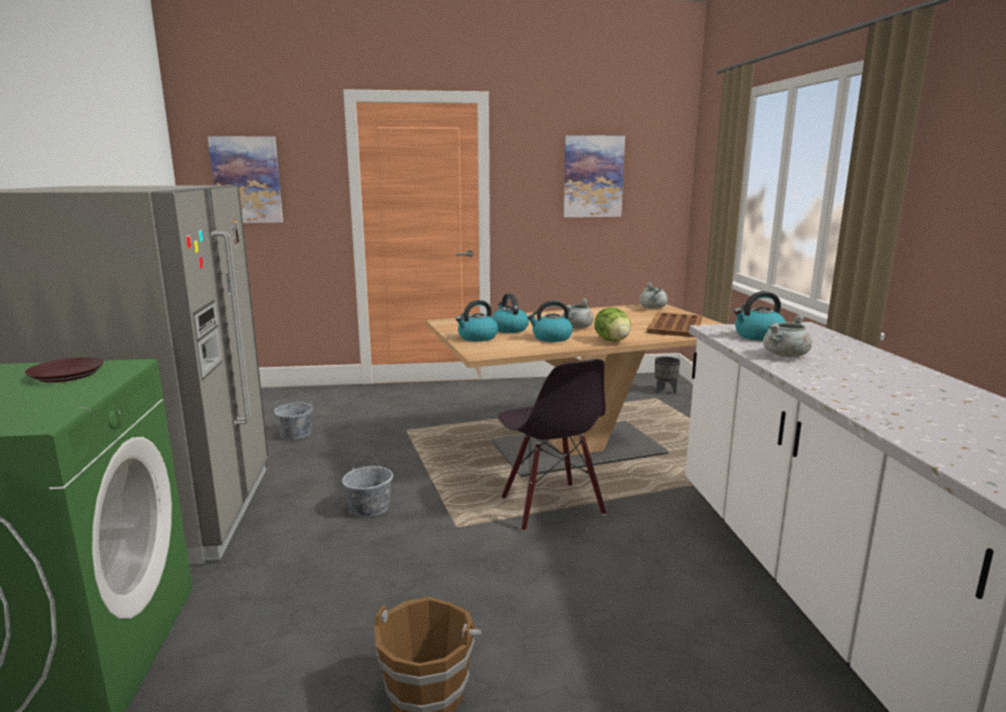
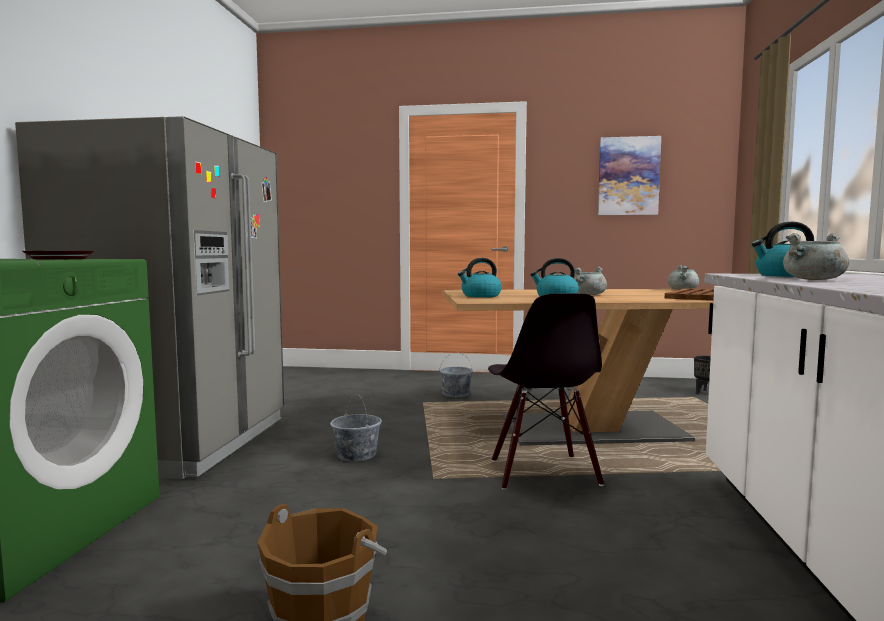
camera: 15 degrees right, 10 degrees down
(247, 180) = (316, 184): picture -> none
(296, 434) = (323, 398): grey bucket -> grey bucket (456, 394)
(509, 329) = (517, 294): kettle -> none
(612, 341) = (621, 300): lettuce -> none

